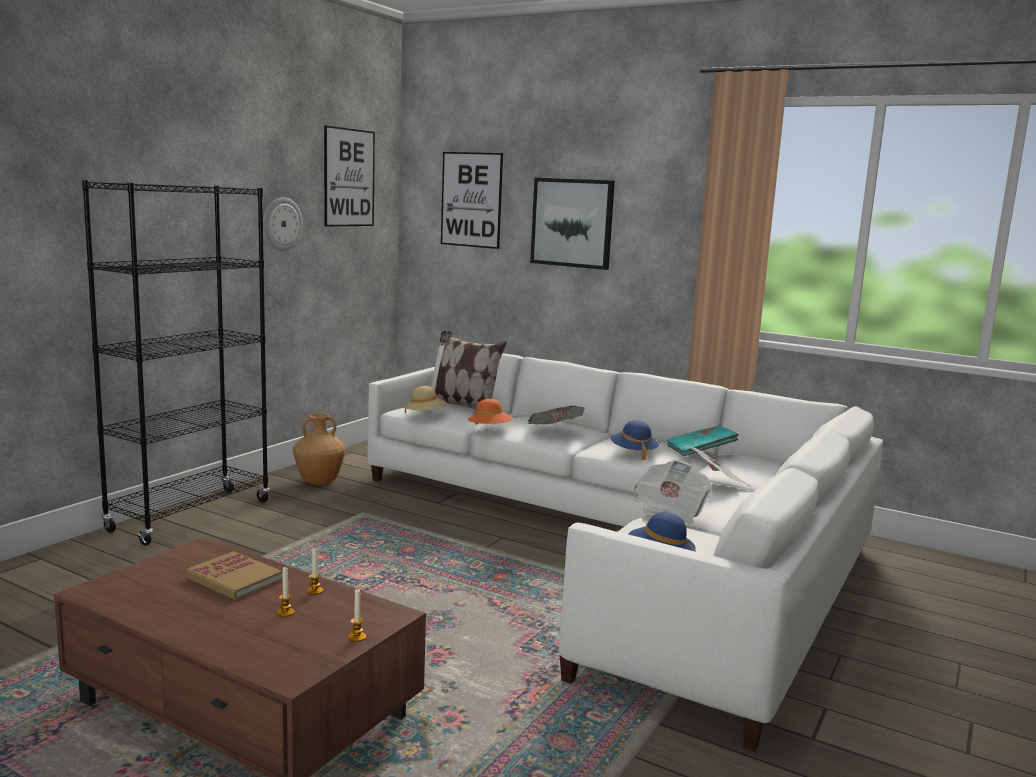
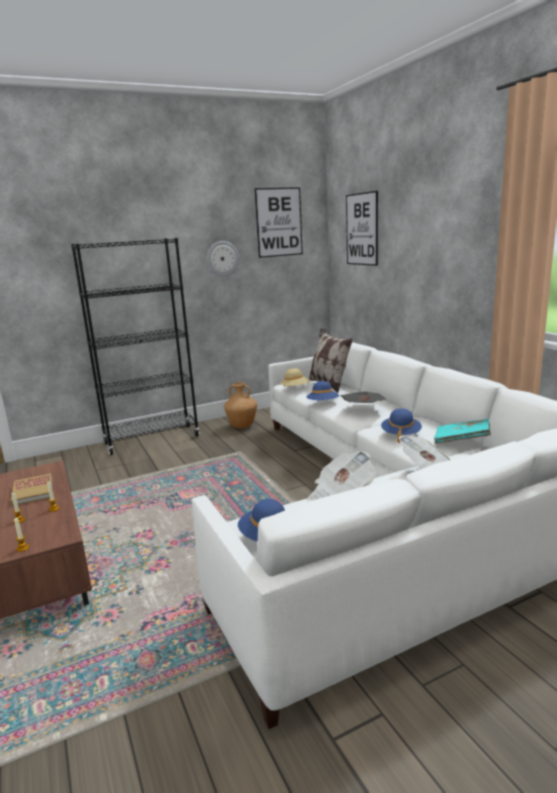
camera: 35 degrees right, 5 degrees up
(490, 430) = (323, 404): orange hat -> blue hat
(572, 223) = (419, 241): picture -> none

